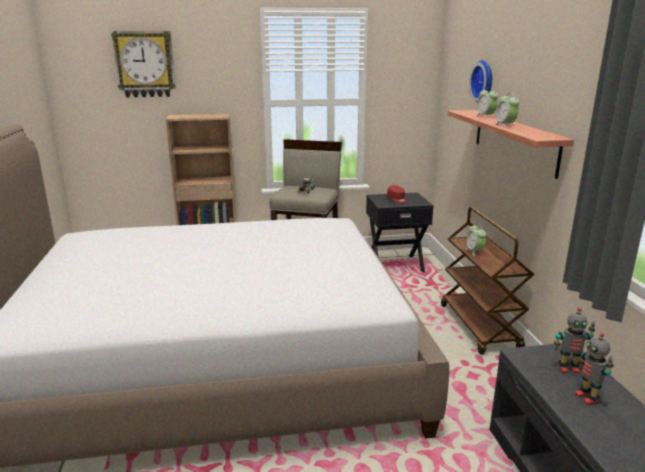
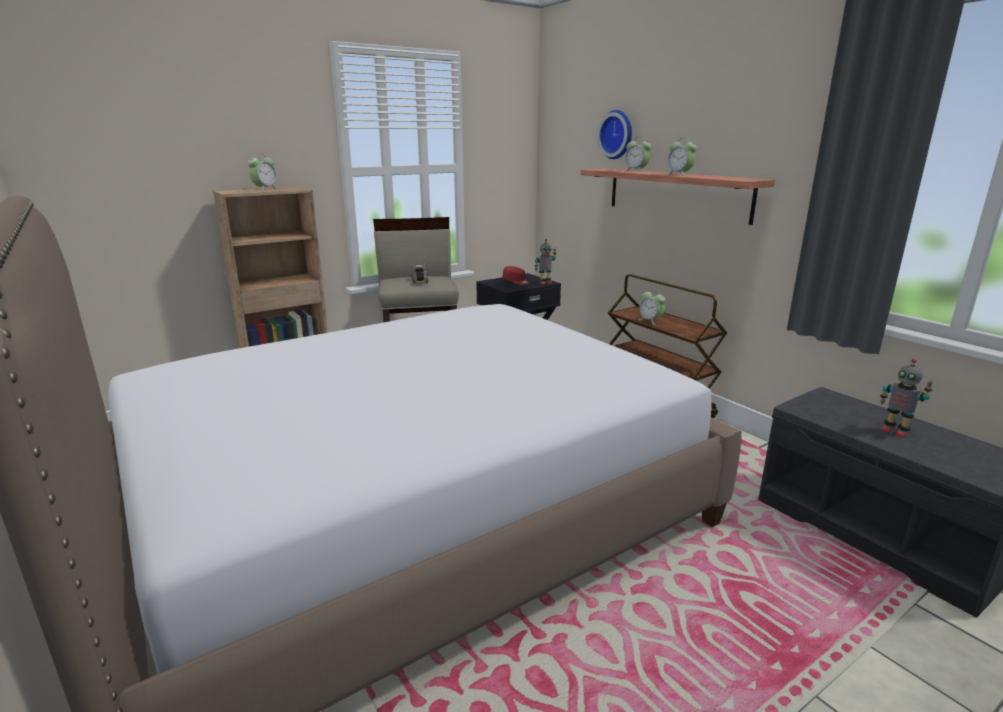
camera: 25 degrees left, 0 degrees up
(145, 64) = (169, 115): wall clock -> none
(200, 115) = (265, 189): none -> alarm clock
(568, 369) = (848, 410): toy robot -> toy robot (545, 283)

